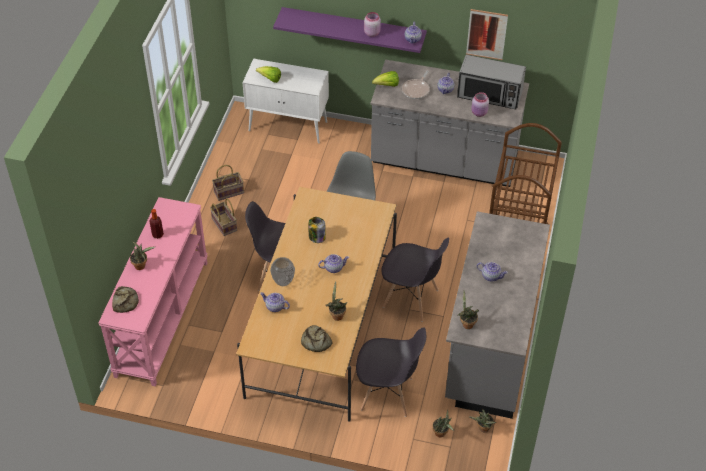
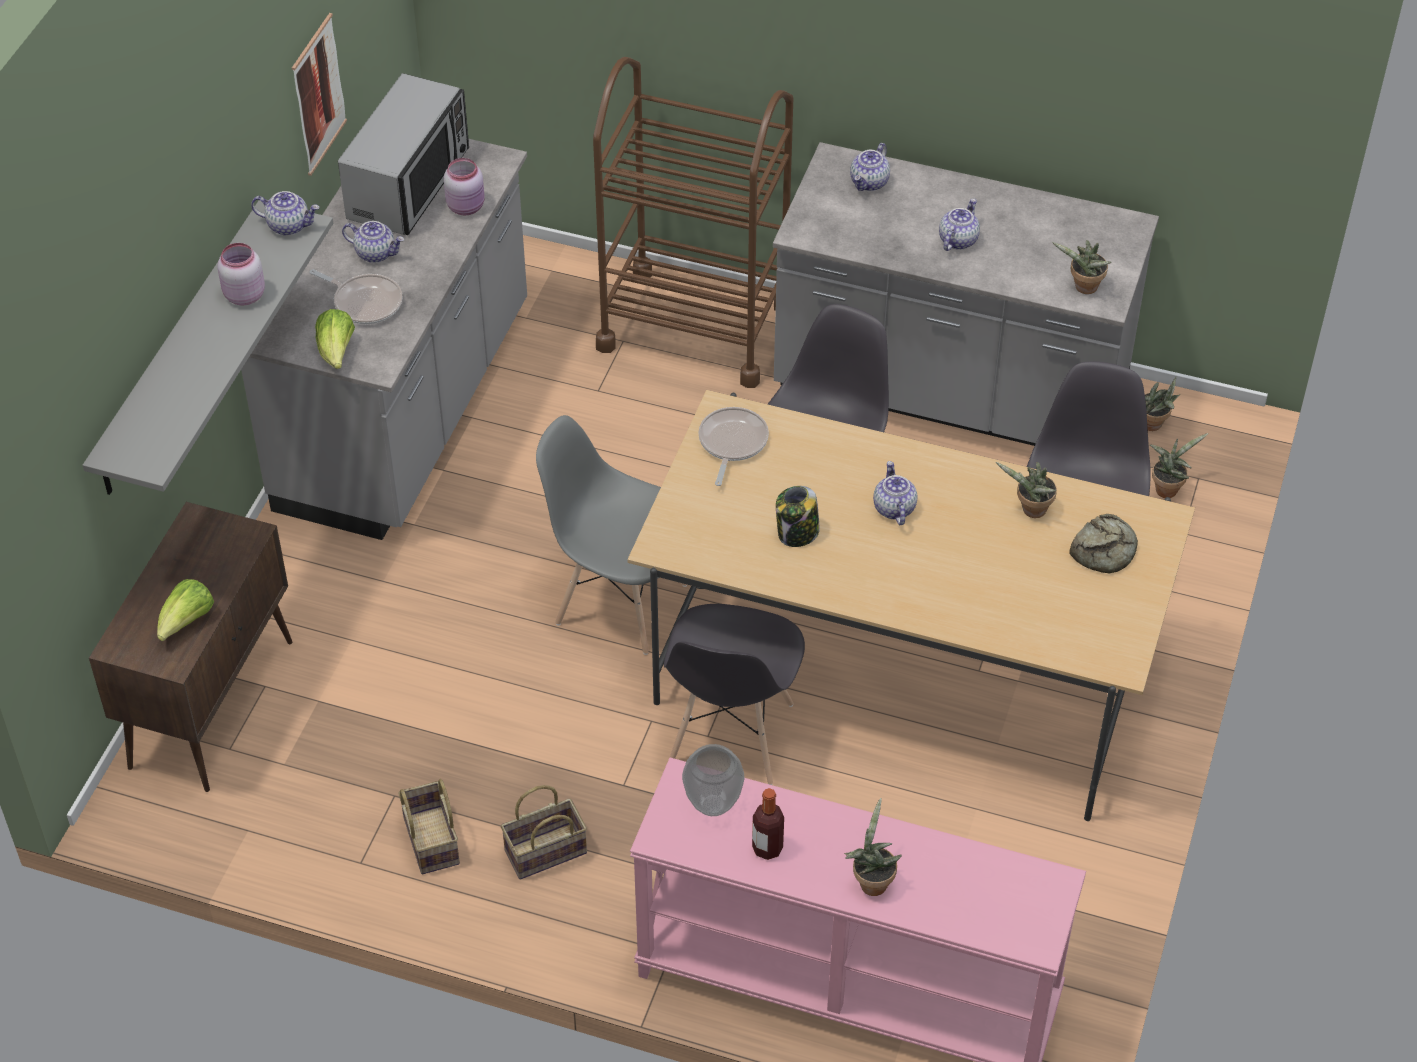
camera: 85 degrees left, 0 degrees up
(125, 301) = (989, 912): bread -> none
(275, 307) = (1007, 617): teapot -> teapot (869, 182)
(283, 282) = (934, 599): vase -> vase (713, 804)
(289, 126) = (212, 702): white cabinet -> brown cabinet
(353, 28) = (179, 350): purple shelf -> grey shelf
(365, 214) = (731, 443): none -> frying pan

